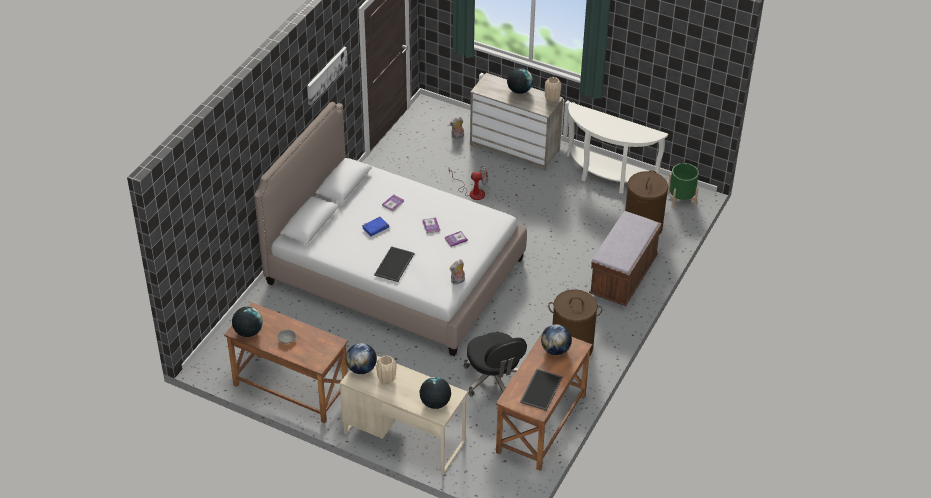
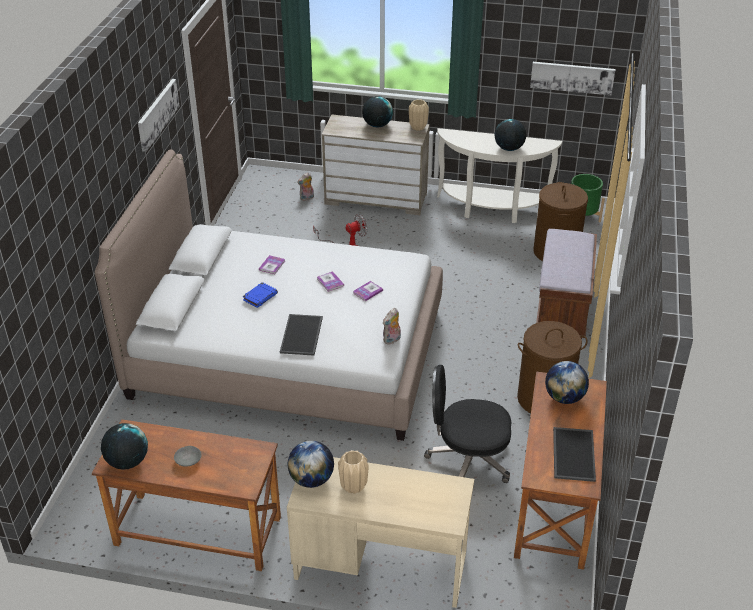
camera: 15 degrees left, 5 degrees down
(435, 403) = (436, 506): globe -> globe (509, 148)
(494, 380) = (468, 460): black office chair -> black office chair turned 135 degrees clockwise
(681, 84) = (572, 77): none -> picture

